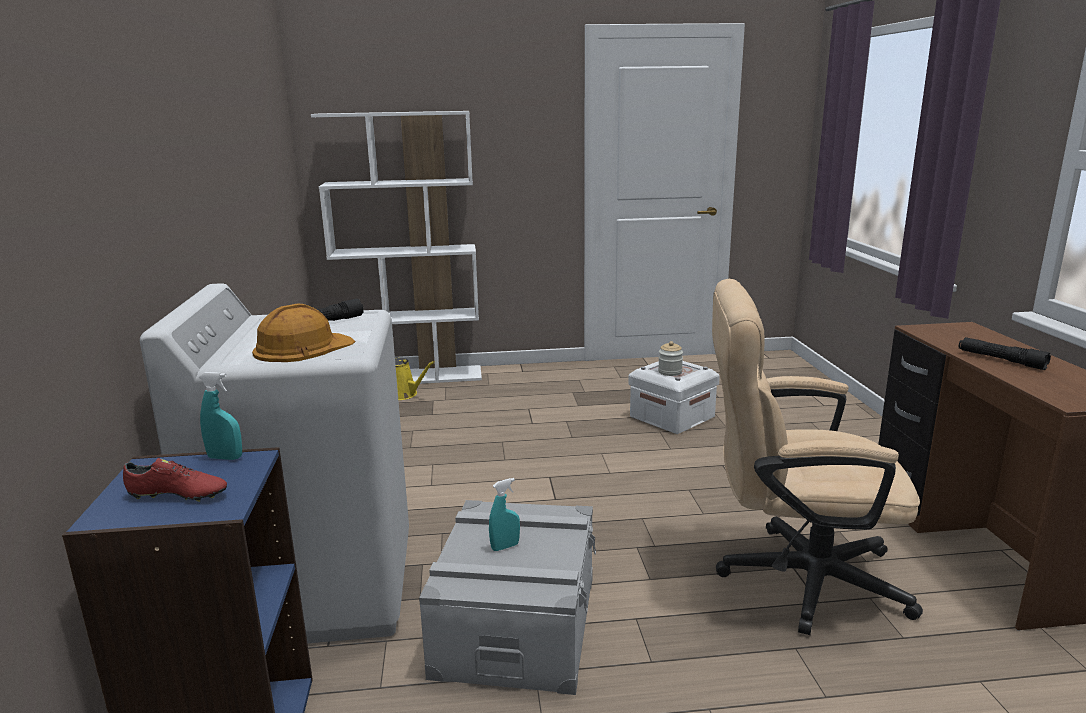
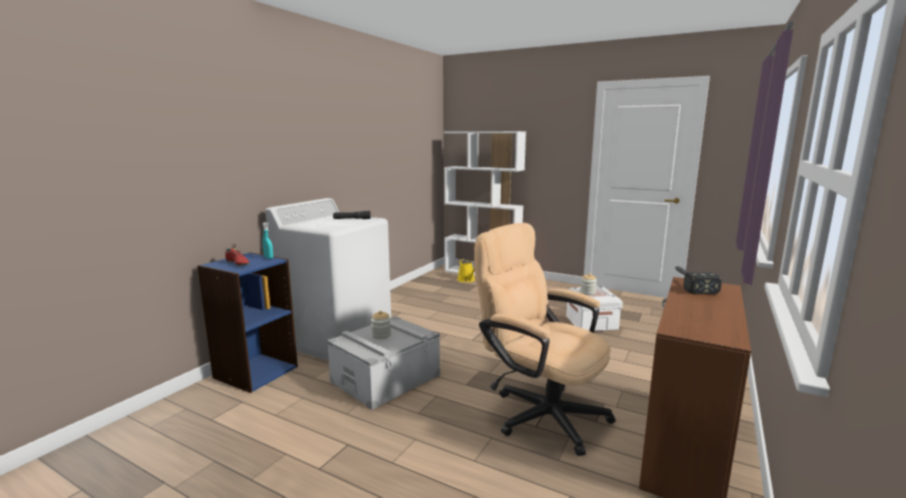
camera: 35 degrees right, 5 degrees down
(302, 347) = (325, 224): orange hard hat -> none
(505, 546) = (381, 335): turquoise spray bottle -> jar
(932, 332) = (689, 284): none -> hammer
(1001, 360) = (693, 304): black flashlight -> none

